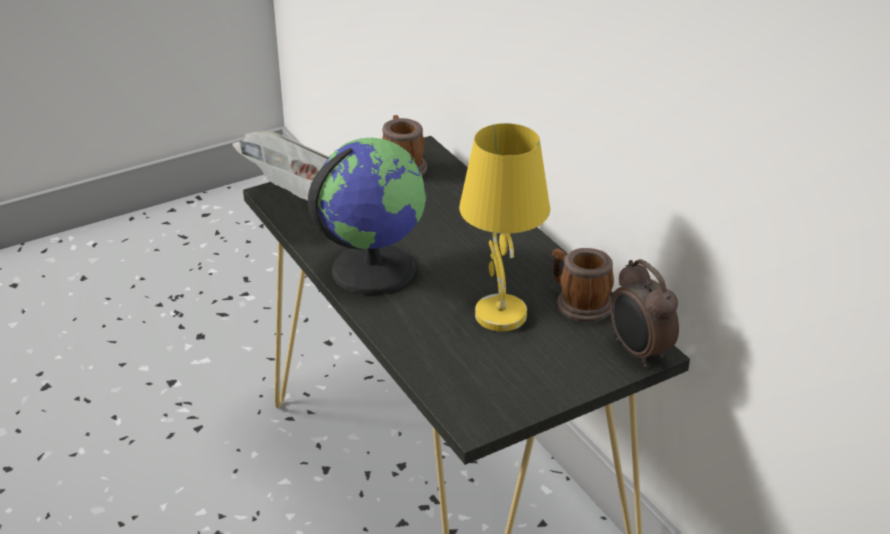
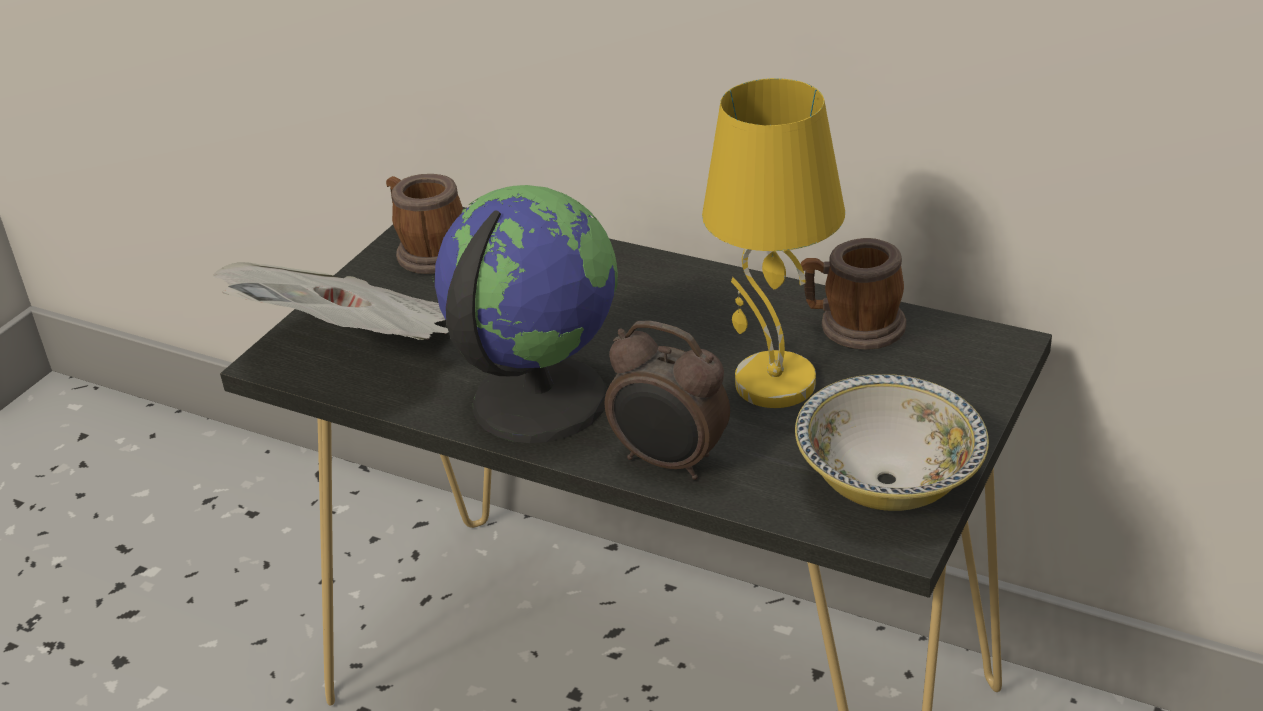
camera: 30 degrees left, 0 degrees up
(500, 394) = (888, 481): none -> bowl
(638, 352) = (988, 353): alarm clock -> alarm clock (669, 462)

